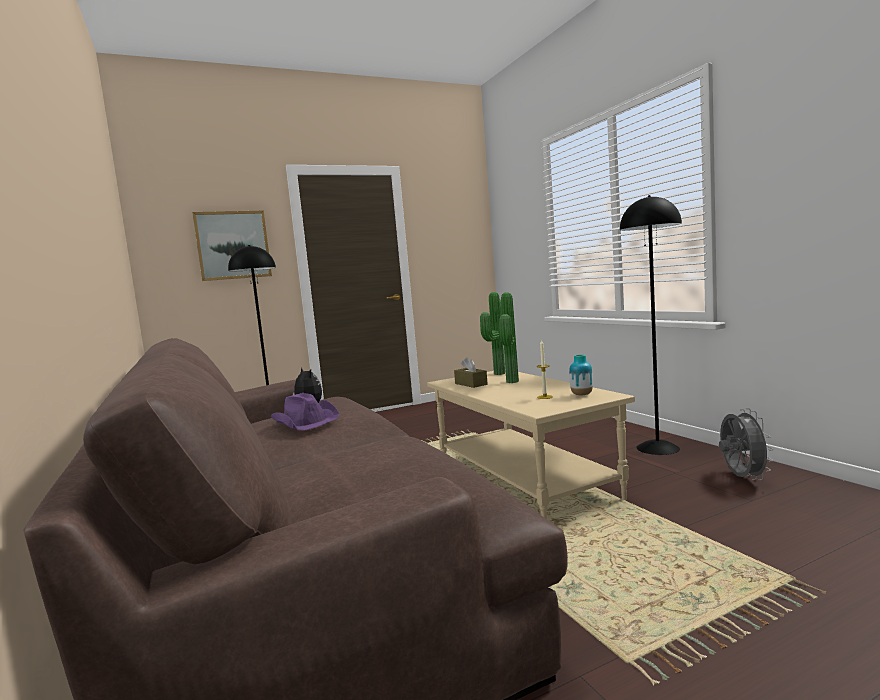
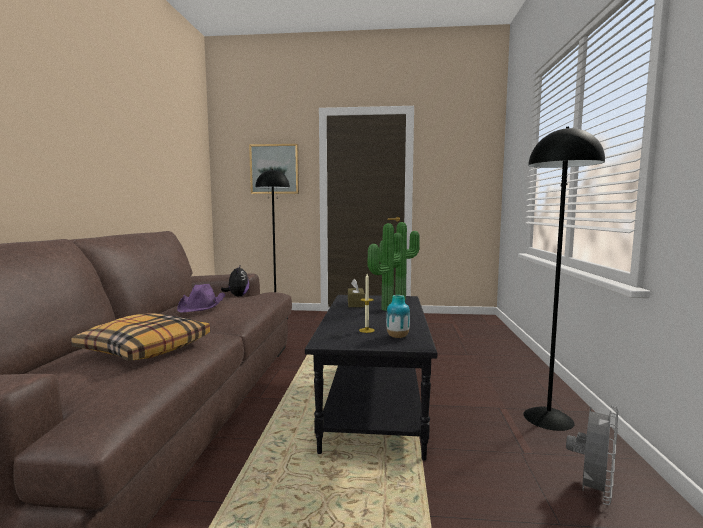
camera: 30 degrees right, 0 degrees up
(381, 460) = (145, 349): none -> pillow
(521, 480) = (373, 403): beige coffee table -> black coffee table

